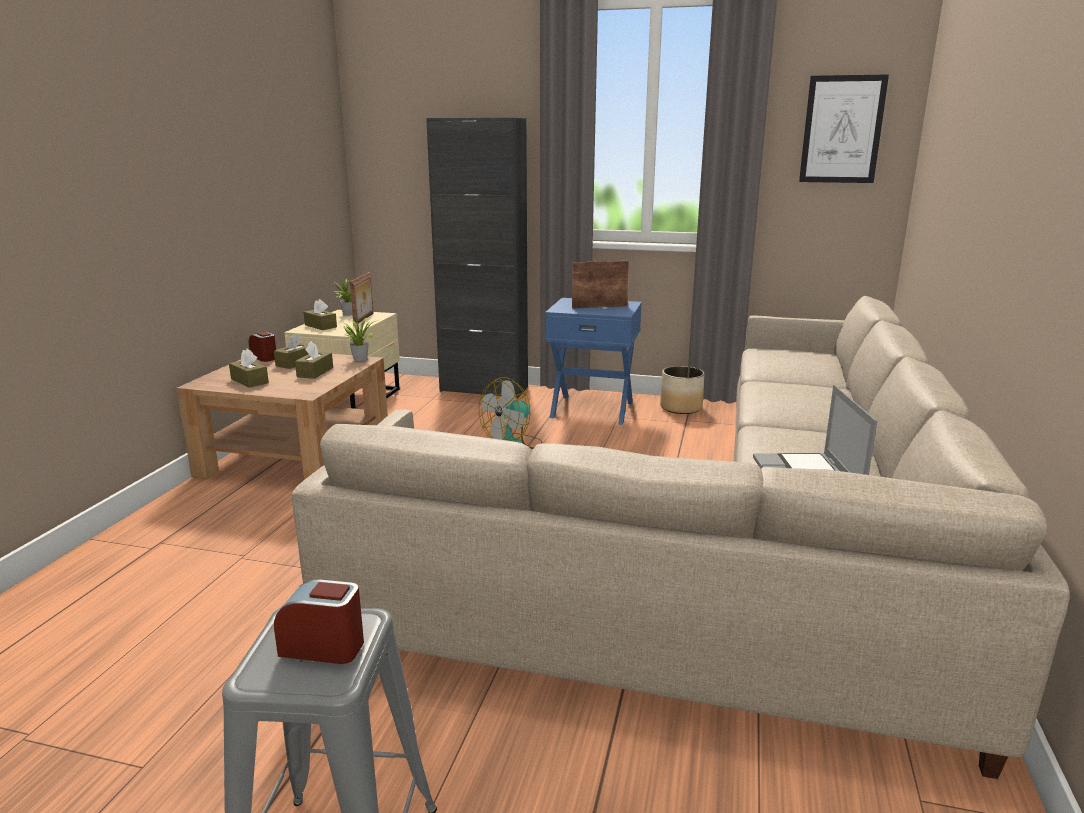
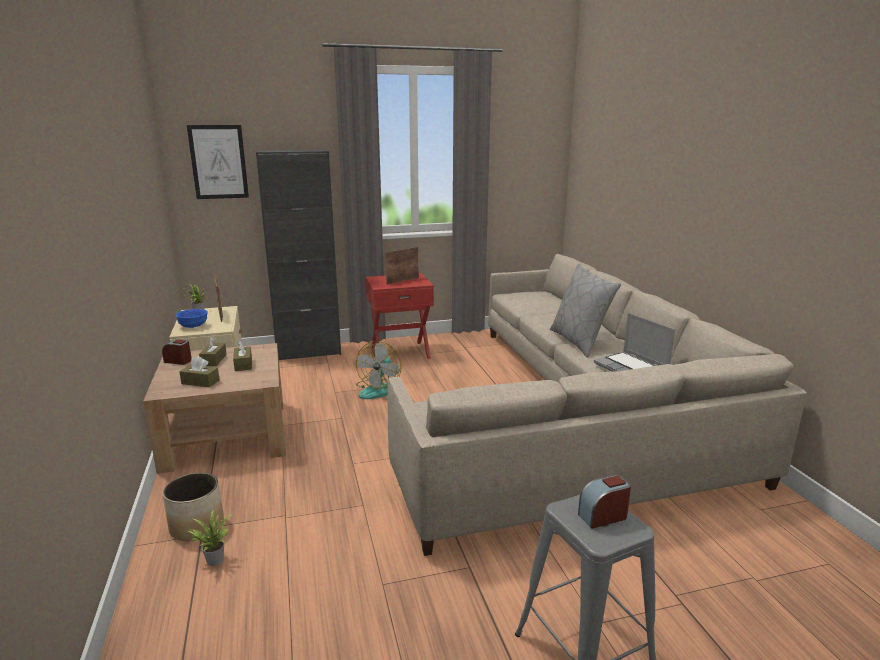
camera: 30 degrees left, 0 degrees up
(320, 326) = (193, 326): brown tissue box -> blue bowl
(360, 358) = (260, 347): potted plant -> potted plant (214, 559)
(592, 409) = (400, 352): blue nightstand -> red nightstand
(681, 407) = (452, 340): planter -> planter (197, 526)
(782, 428) = (579, 341): none -> grey pillow
(842, 130) = (529, 154): picture -> picture (218, 162)

